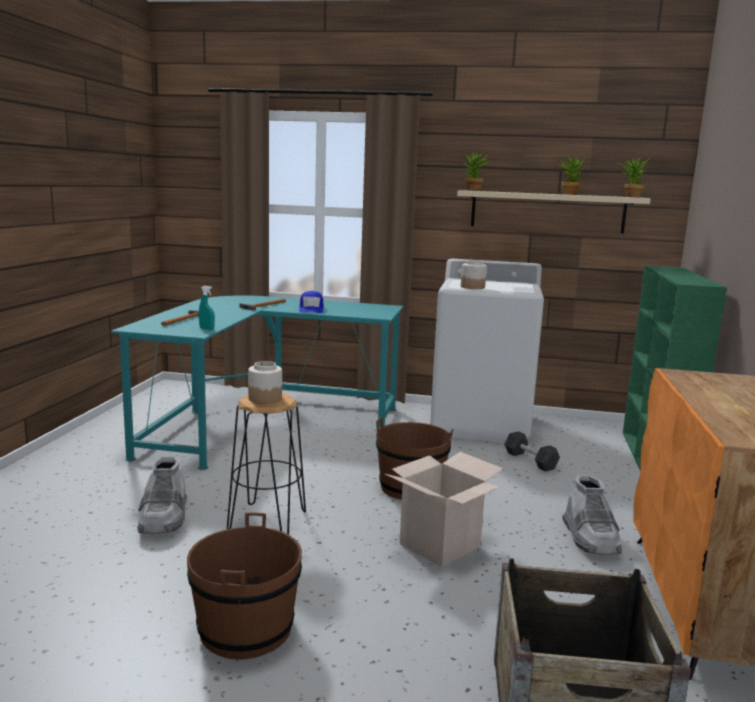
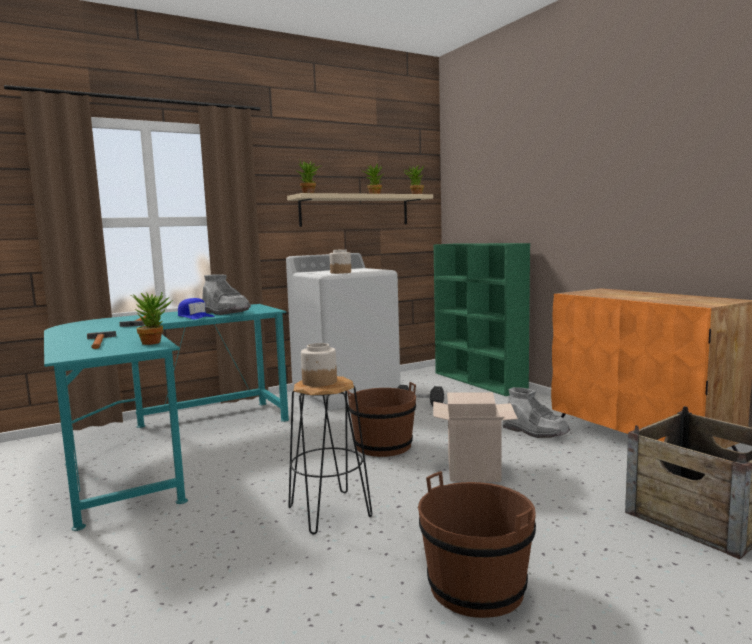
camera: 40 degrees left, 5 degrees down
(164, 519) = (233, 555): grey boot -> grey boot (225, 312)
(207, 329) = (154, 342): turquoise spray bottle -> potted plant

